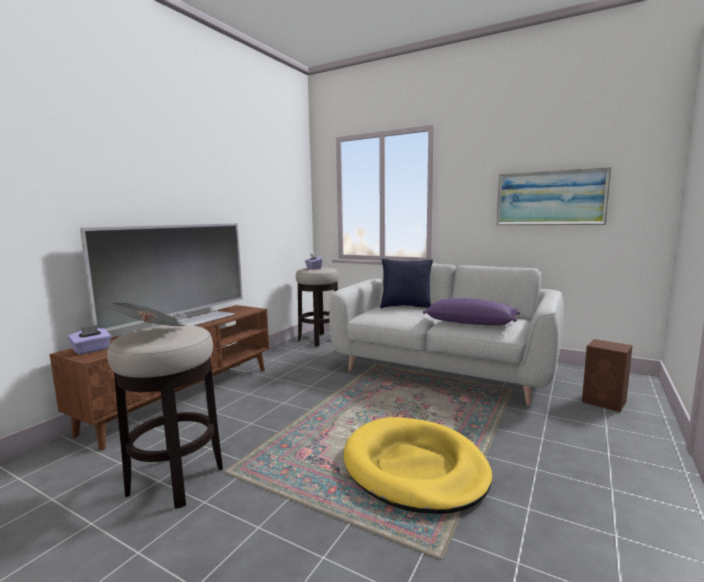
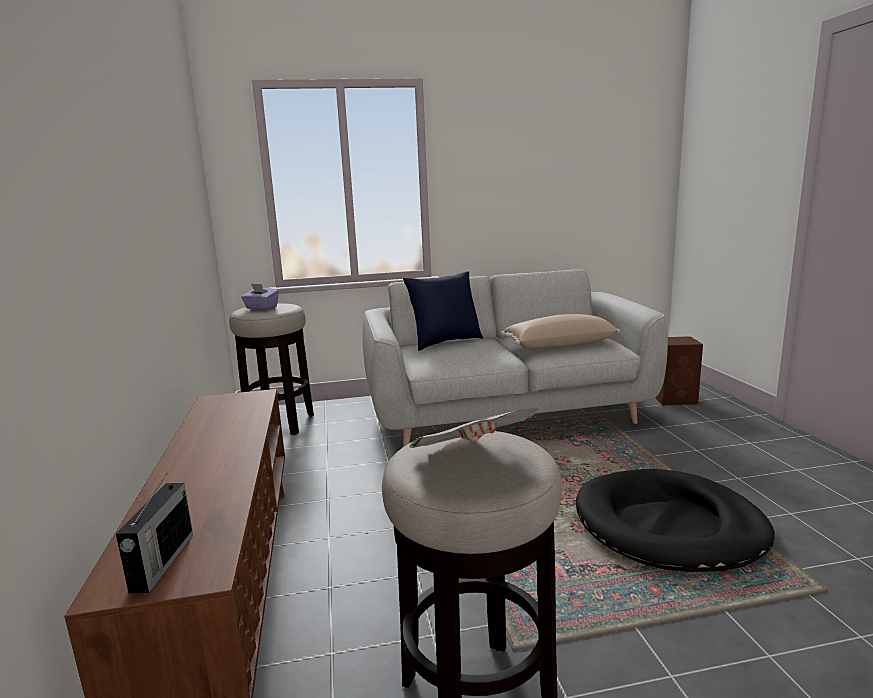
camera: 40 degrees left, 5 degrees up
(92, 350) = (161, 563): purple tissue box -> radio
(188, 322) = (205, 448): television -> none
(414, 468) = (669, 526): yellow dog bed -> black dog bed
(470, 322) = (559, 345): purple pillow -> beige pillow
(550, 198) = (568, 185): picture -> none

